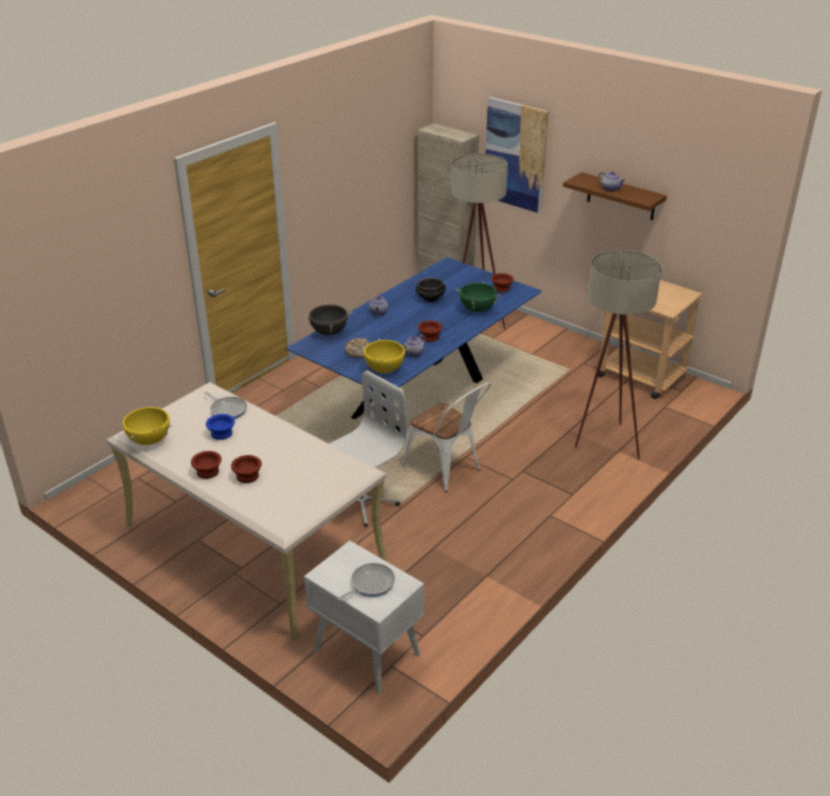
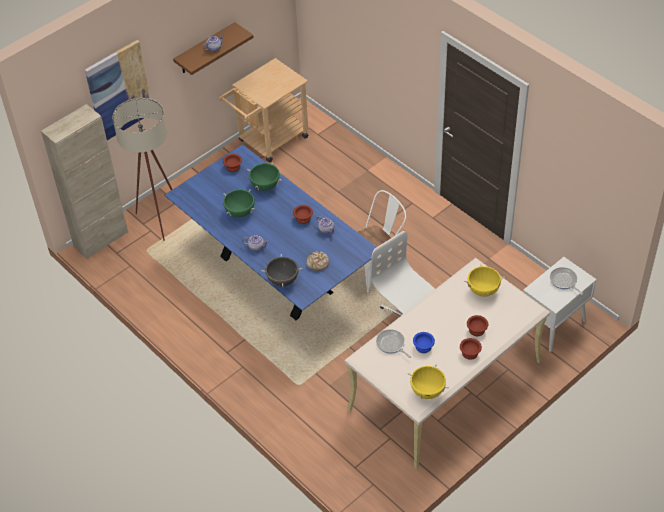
camera: 80 degrees left, 15 degrees up
(227, 409) = (391, 344): frying pan -> frying pan turned 90 degrees counterclockwise
(384, 370) = (347, 249): yellow cooking pot -> yellow cooking pot (483, 290)
(430, 299) = (240, 212): black bowl -> green cooking pot
(603, 444) = (357, 176): beige floor lamp -> none

